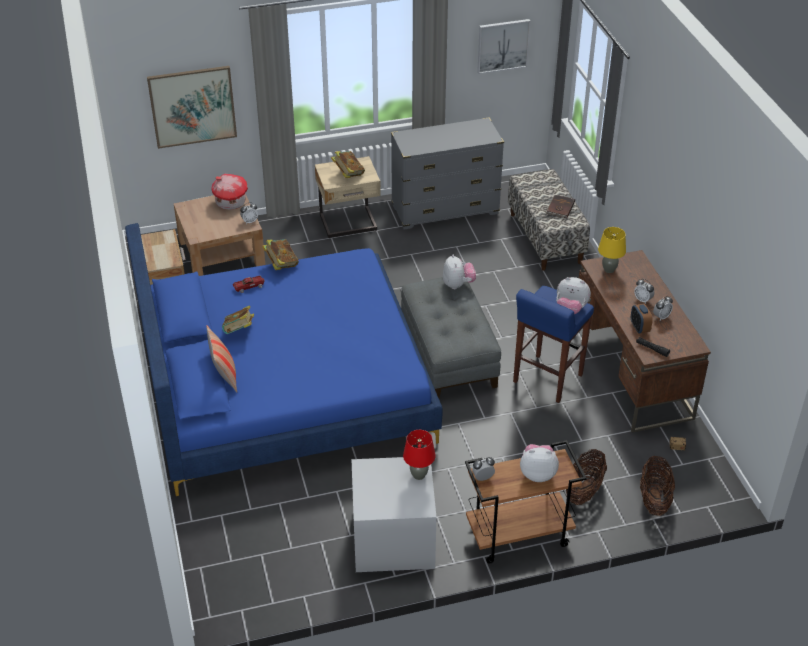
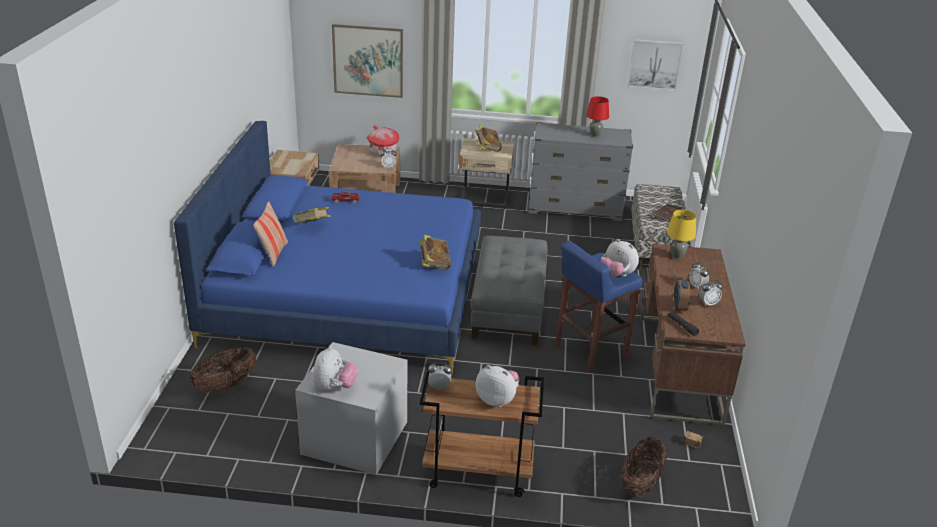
camera: 20 degrees right, 10 degrees down
(281, 264) = (384, 192): book -> book (434, 264)
(419, 475) = (384, 372): red table lamp -> red table lamp (595, 135)
(458, 284) = (534, 245): plush toy -> plush toy (334, 387)
(584, 491) = (569, 453): basket -> basket (226, 385)

